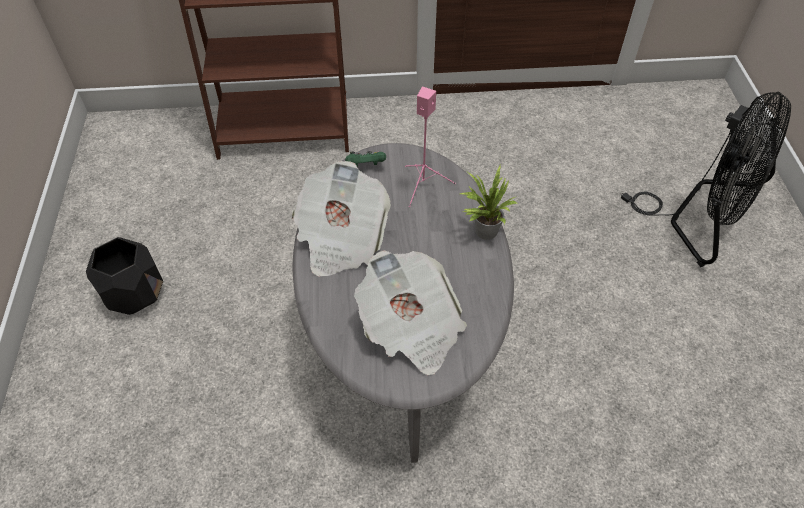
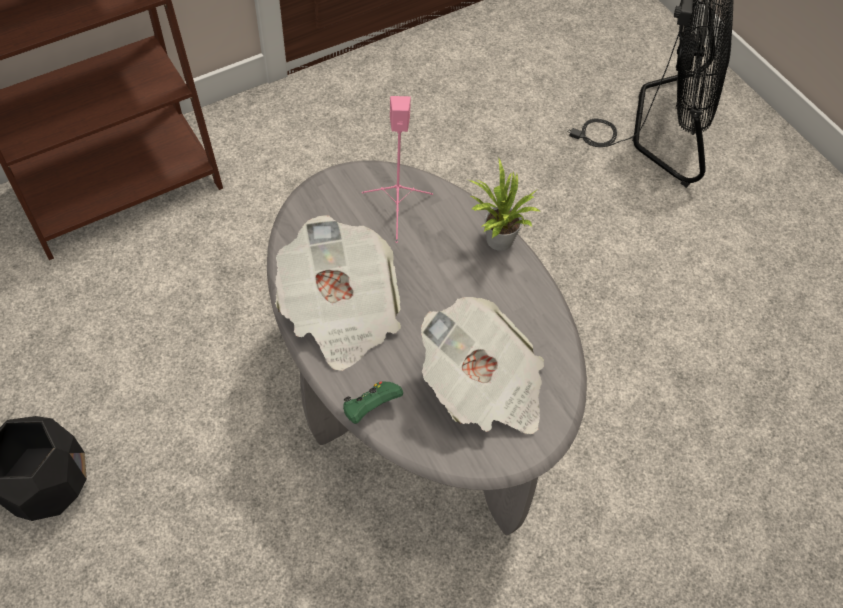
camera: 30 degrees left, 5 degrees up
(365, 166) = (315, 210): green game controller -> green game controller (370, 408)

